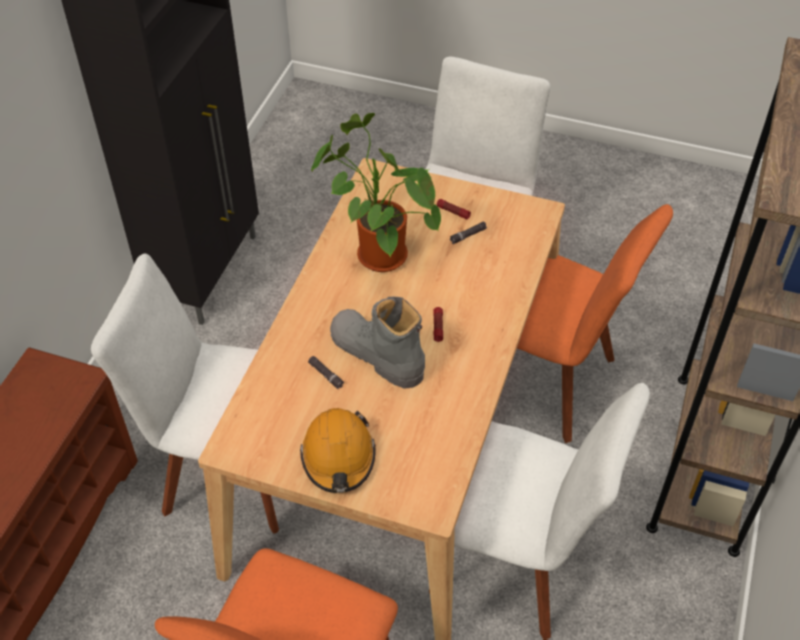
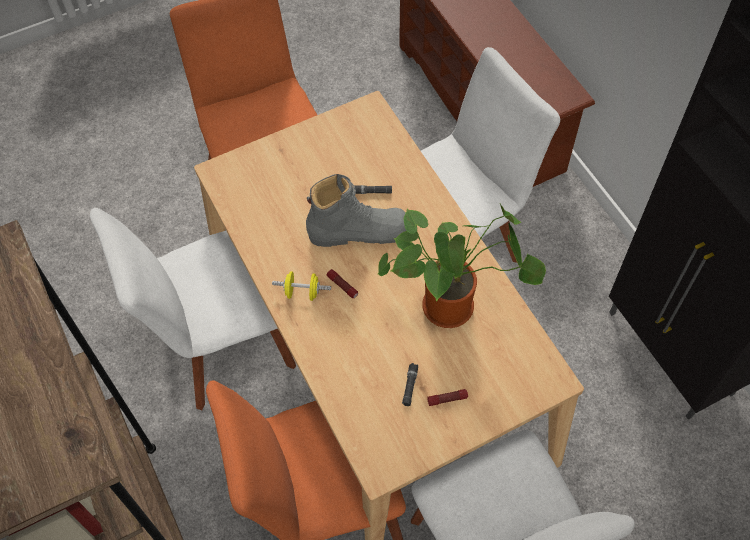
camera: 135 degrees right, 10 degrees up
(338, 457) = (304, 154): orange hard hat -> none
(473, 347) = (302, 292): none -> yellow dumbbell

